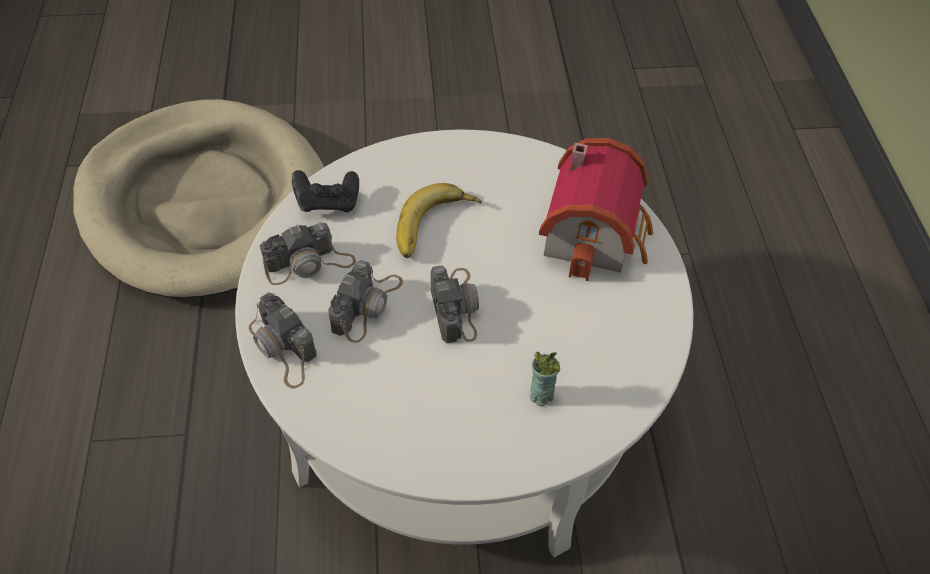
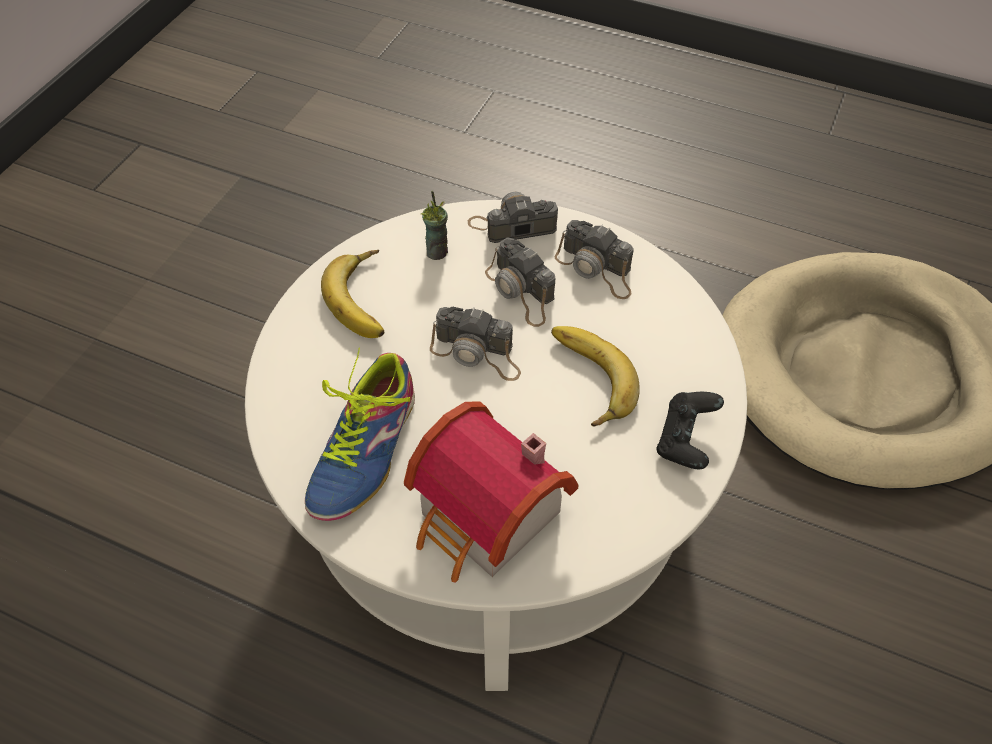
camera: 120 degrees right, 0 degrees up
(309, 263) = (596, 269): camera -> camera turned 60 degrees counterclockwise
(328, 203) = (669, 308): black game controller -> black game controller (686, 441)
(448, 420) = (367, 299): none -> banana
(541, 394) = (339, 371): cup -> cup (437, 251)
(599, 333) = (365, 450): none -> shoe

